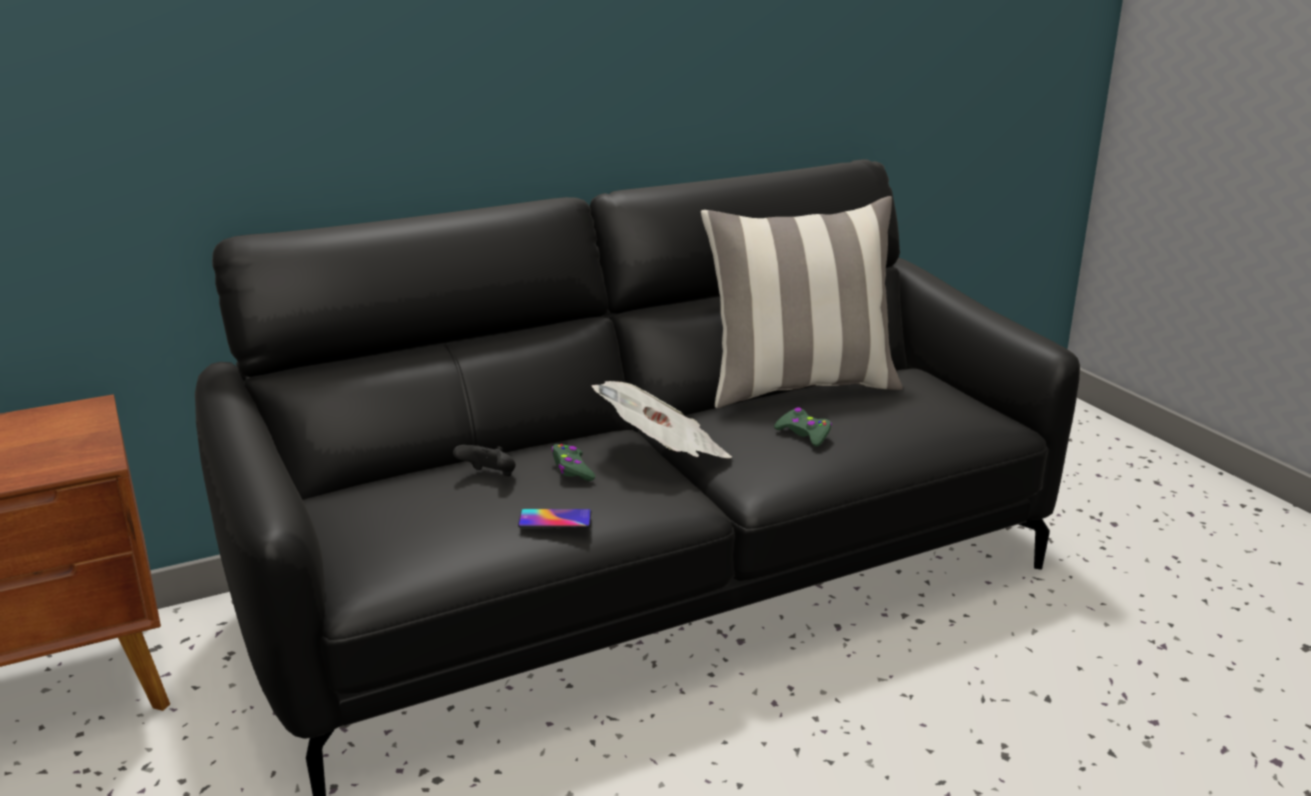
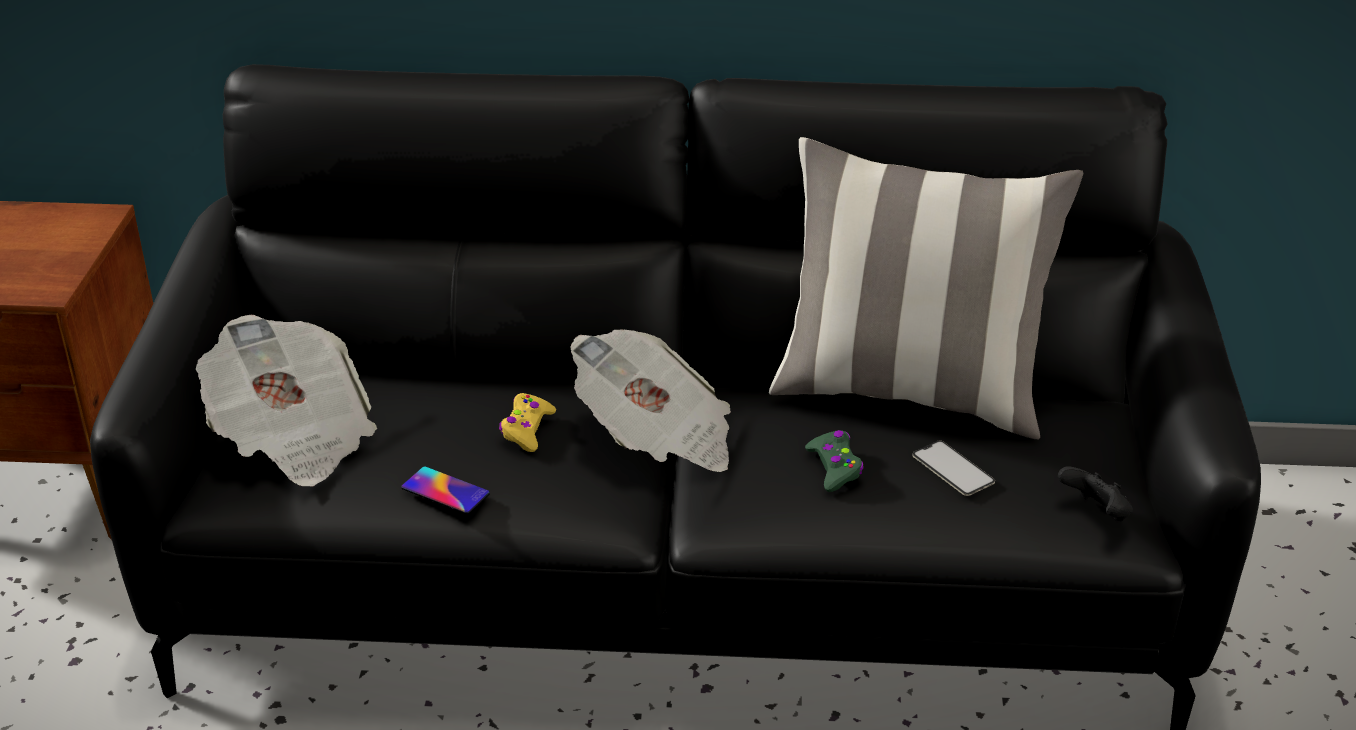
camera: 30 degrees right, 10 degrees up
(390, 522) = (293, 436): none -> newspaper
(489, 476) = (434, 410): black game controller -> black game controller (1095, 513)
(572, 469) = (527, 429): green game controller -> yellow game controller
(875, 415) = (953, 469): none -> phone

